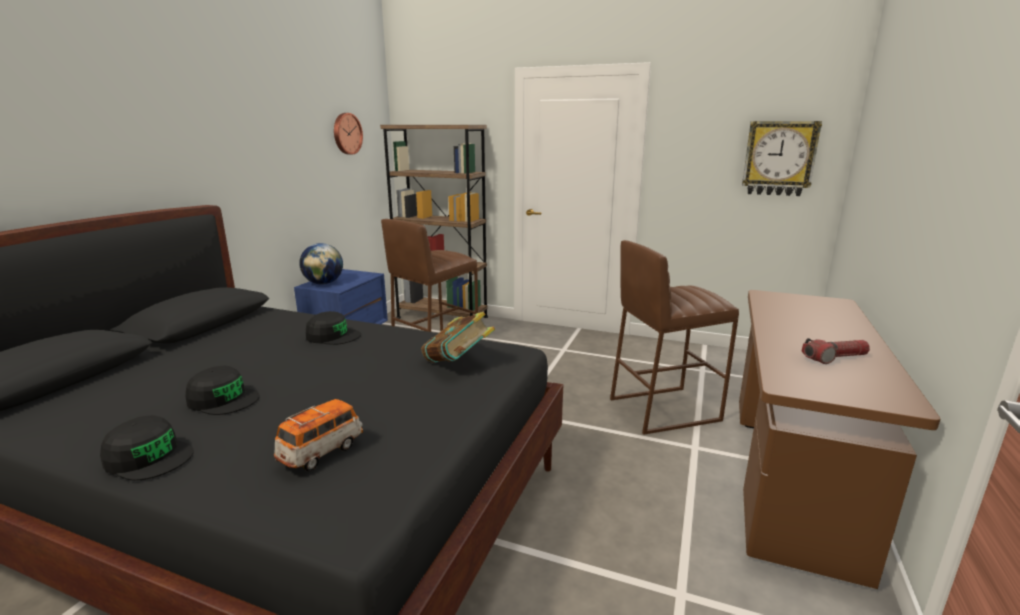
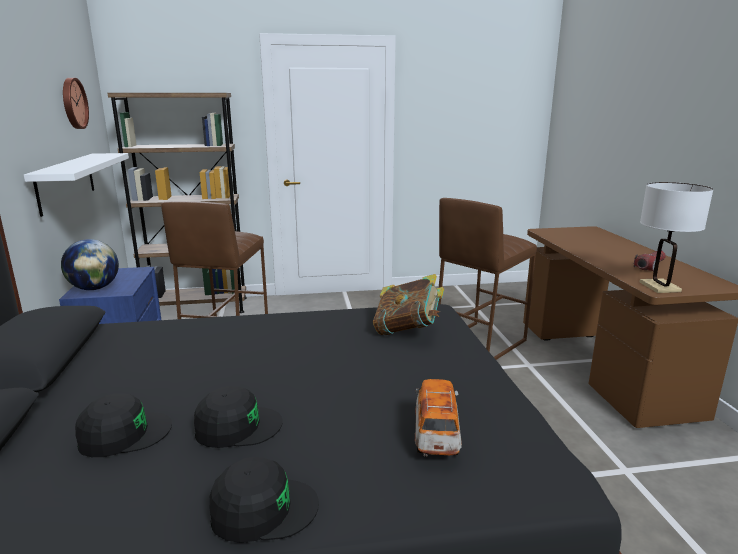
camera: 30 degrees left, 0 degrees up
(324, 196) = (66, 182): none -> white shelf
(333, 336) = (241, 335): black cap -> black cap (124, 434)
(779, 158) = (502, 121): wall clock -> none
(797, 384) = (660, 287): none -> white table lamp

